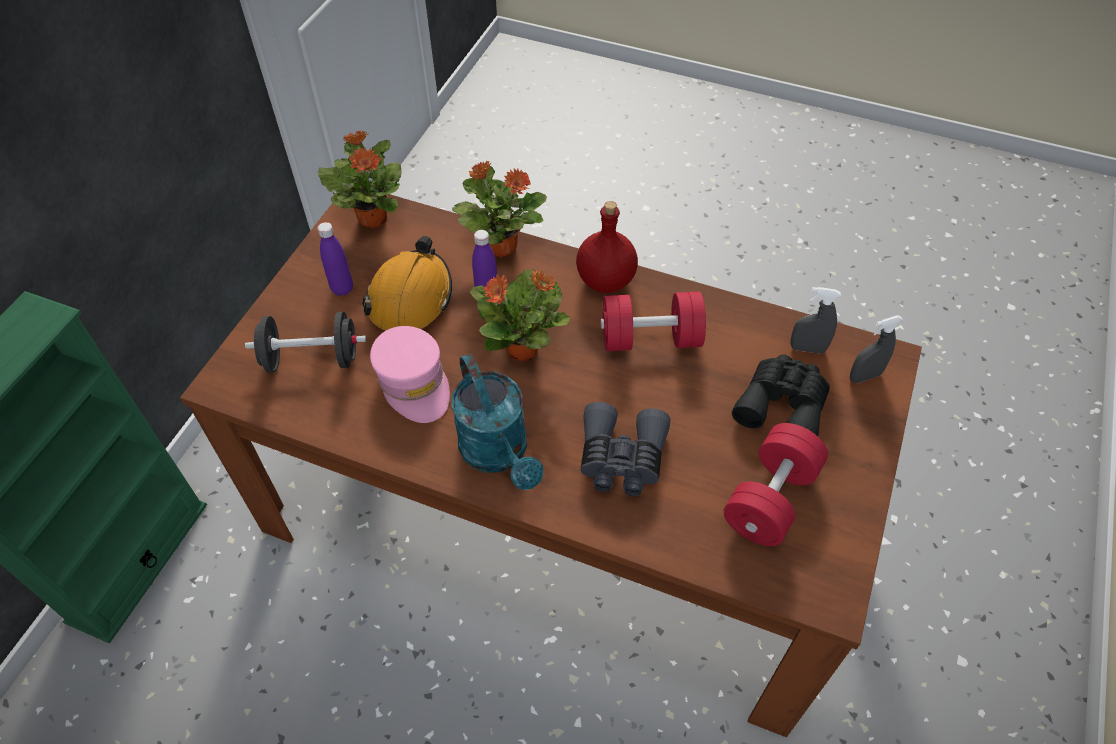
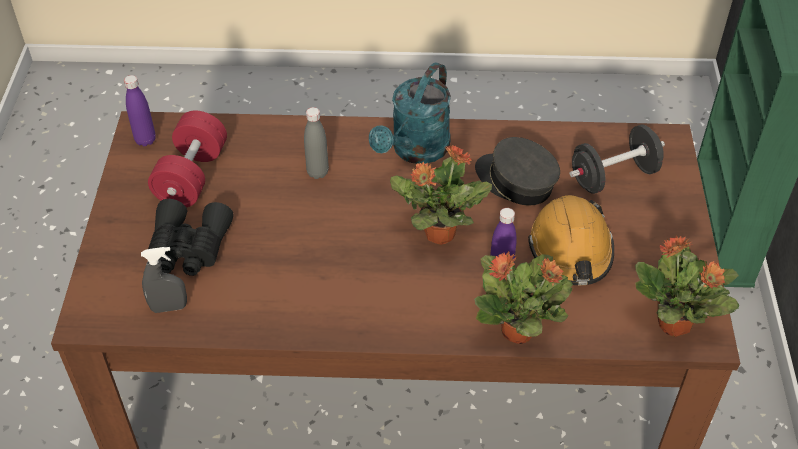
camera: 160 degrees right, 5 degrees down
(342, 289) = (640, 241): purple bottle -> purple bottle (145, 140)
(414, 382) = (515, 181): pink cap -> grey cap
(499, 454) = (415, 151): turquoise watering can -> turquoise watering can turned 105 degrees counterclockwise
(606, 281) = (390, 322): red bottle -> none
(621, 458) = (317, 172): grey binoculars -> grey bottle
(650, 338) = (325, 275): red dumbbell -> none
(864, 376) = (111, 295): grey spray bottle -> none

